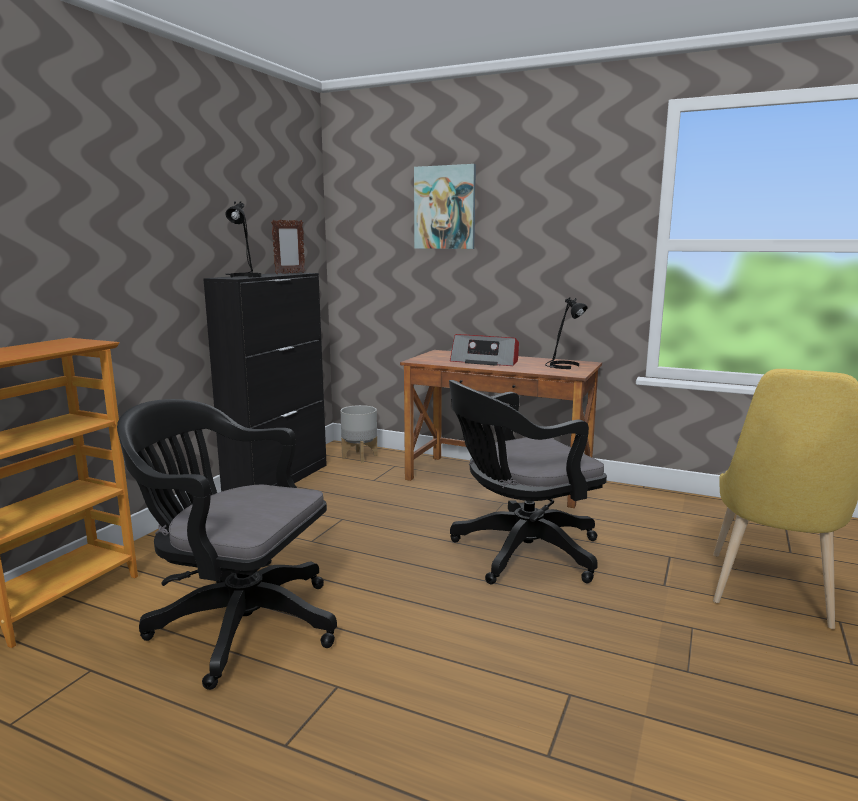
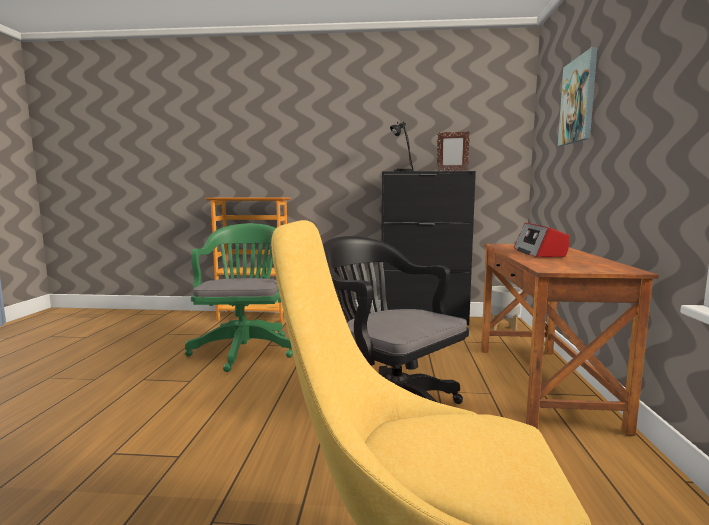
camera: 70 degrees right, 5 degrees down
(237, 623) = (245, 348): black office chair -> green office chair
(563, 366) = (581, 266): black table lamp -> none

